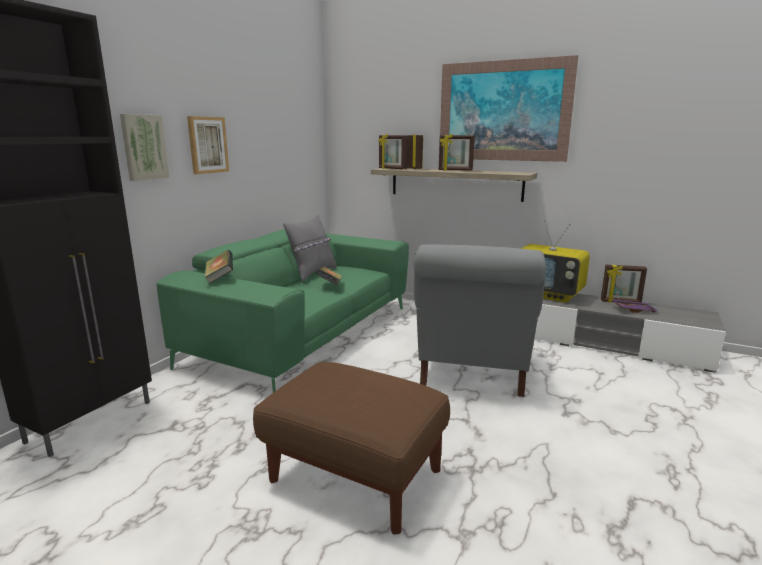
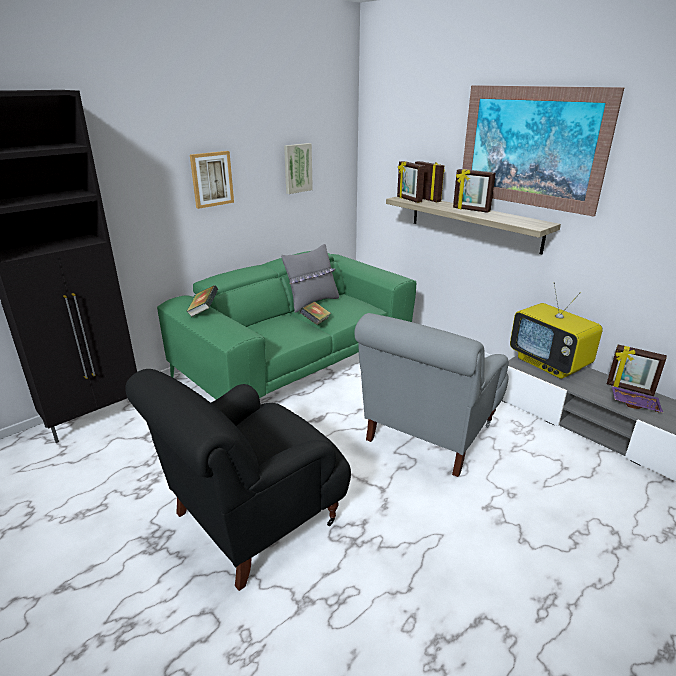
camera: 20 degrees right, 10 degrees up
(143, 147) = (145, 188): picture -> picture (297, 168)
(354, 476) = (252, 520): brown ottoman -> black armchair

